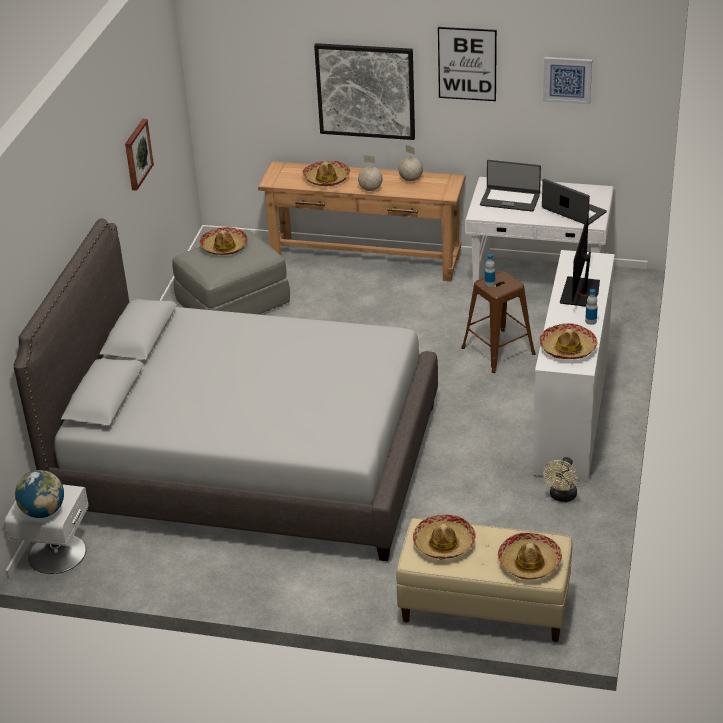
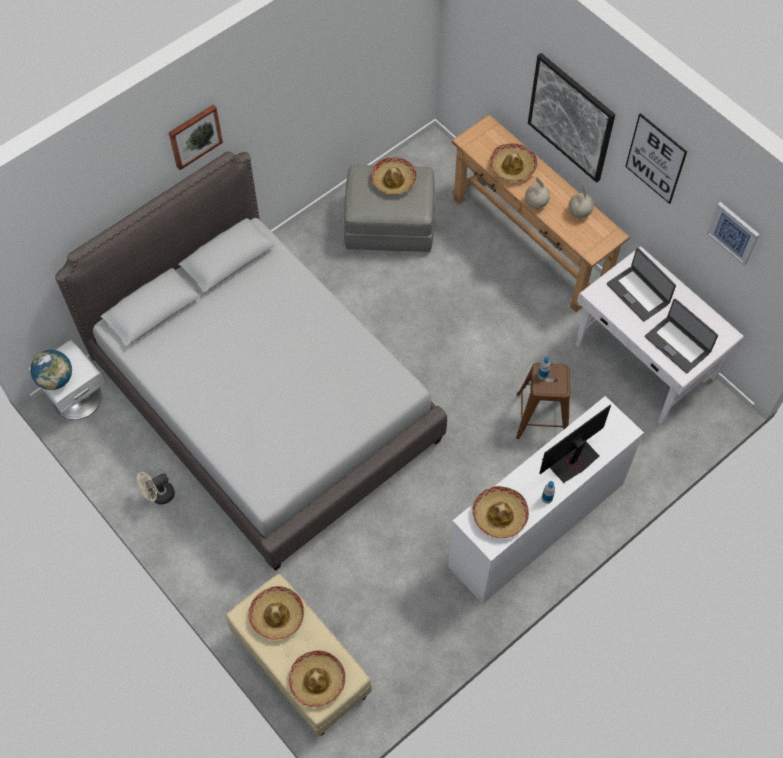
camera: 35 degrees right, 25 degrees up
(137, 154) = (324, 84): picture -> picture (194, 136)
(562, 496) = (449, 604): beige fan -> beige fan (158, 495)
(573, 211) = (677, 344): laptop -> laptop turned 150 degrees clockwise

